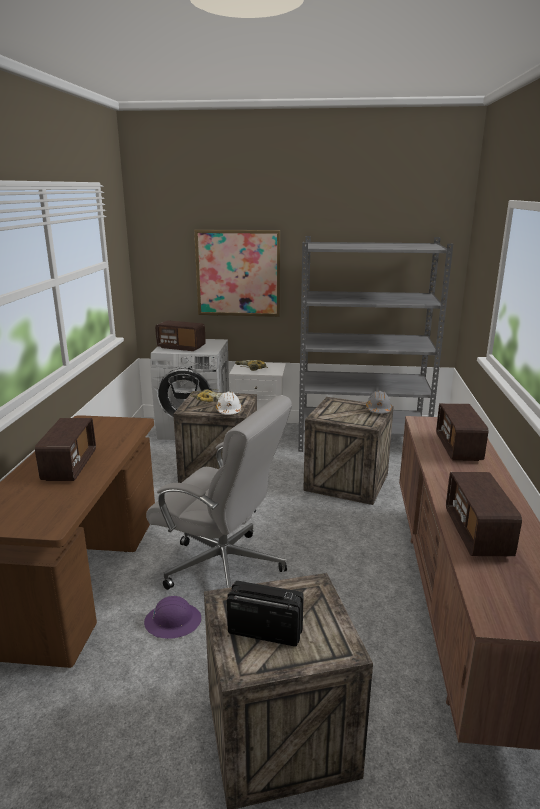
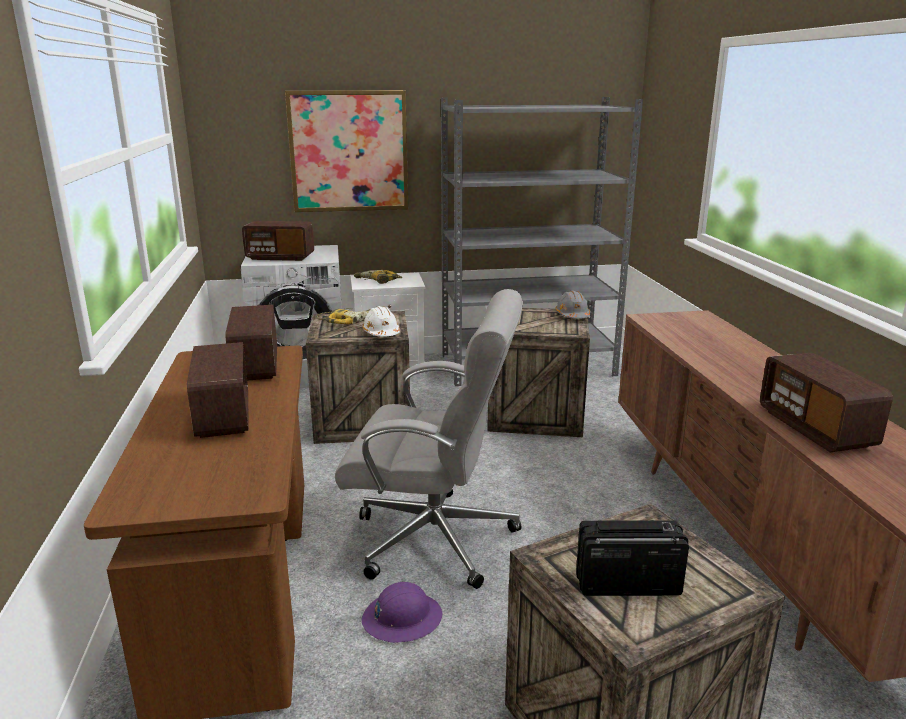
camera: 15 degrees left, 0 degrees up
(458, 448) = (716, 342): radio -> radio (256, 365)

